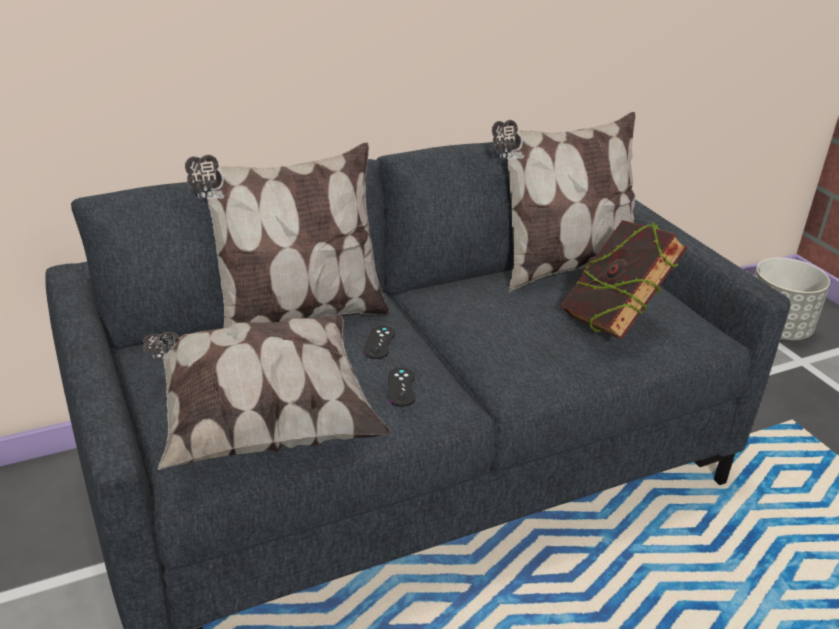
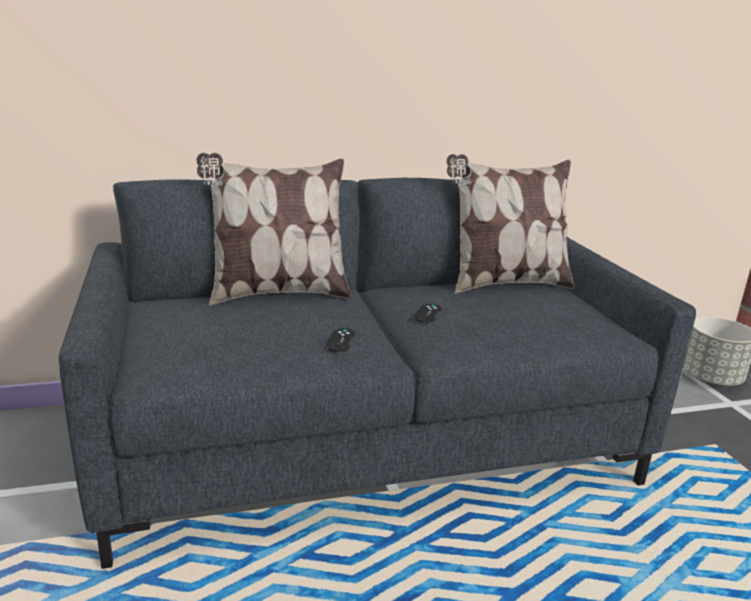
camera: 10 degrees right, 10 degrees down
(261, 421) = (218, 349): pillow -> none
(379, 342) = (335, 313): black game controller -> black game controller (428, 313)
(613, 324) = (536, 319): book -> none

